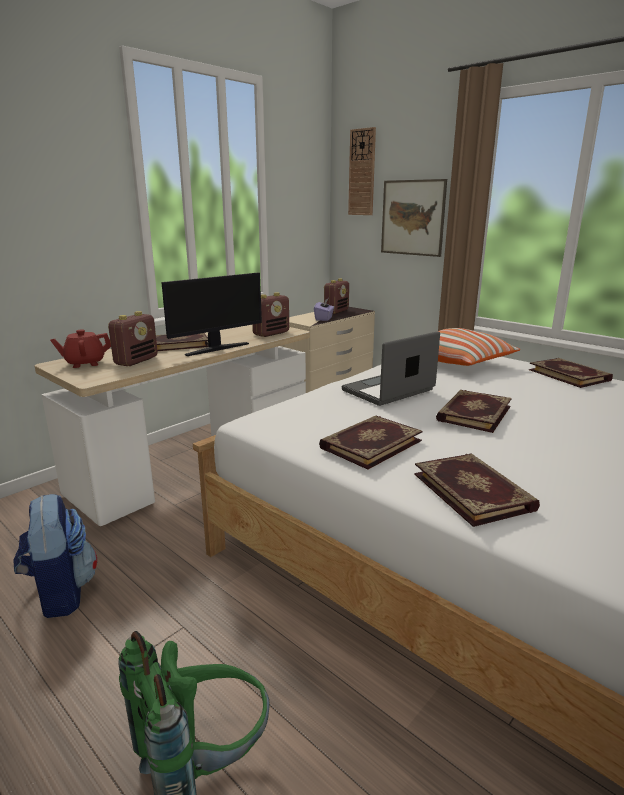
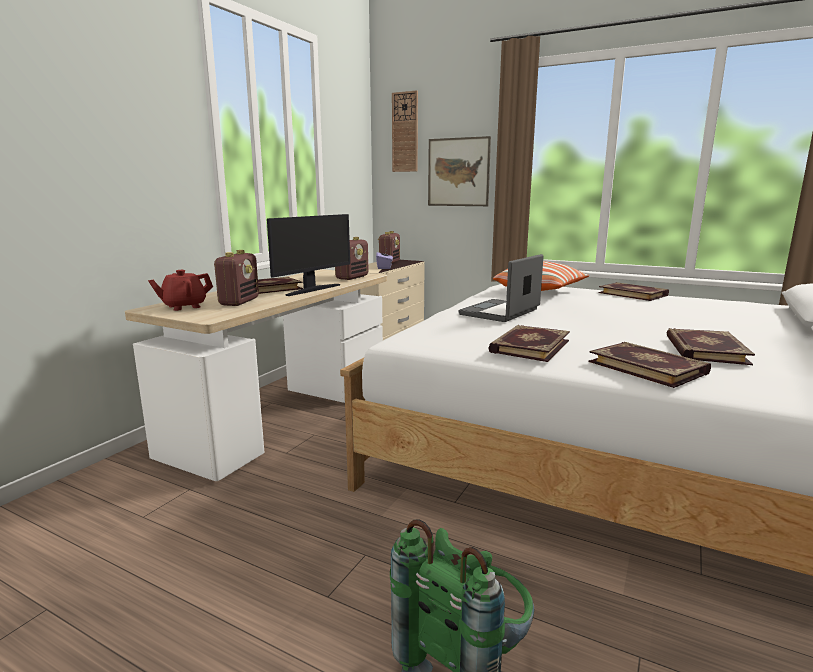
camera: 15 degrees left, 5 degrees down
(61, 592) = (209, 548): backpack -> none
(472, 413) = (589, 320): book -> book (704, 349)

